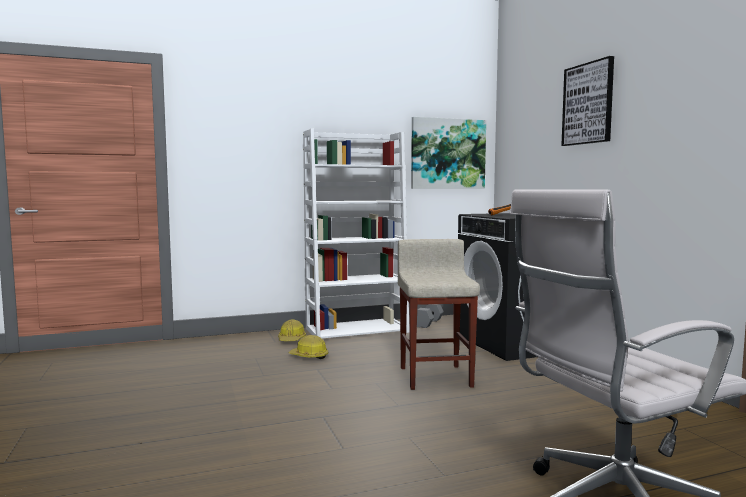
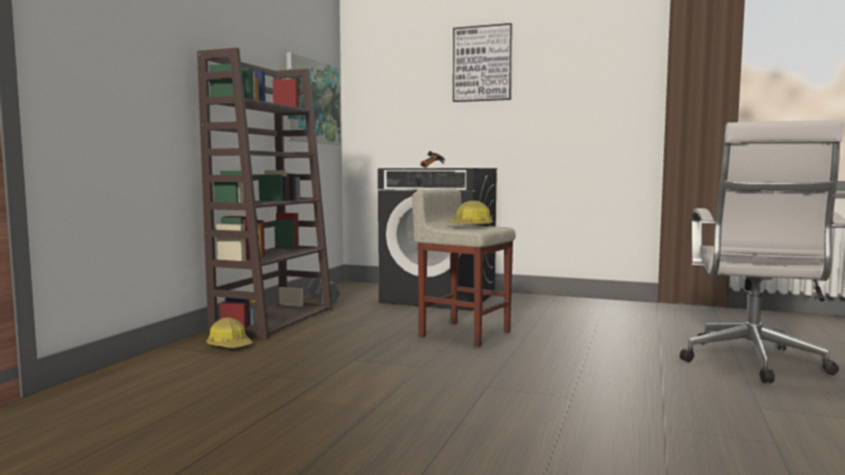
camera: 50 degrees left, 0 degrees up
(309, 356) = (307, 353): hard hat -> hard hat (470, 227)
(357, 330) = (274, 320): white bookcase -> brown bookcase

